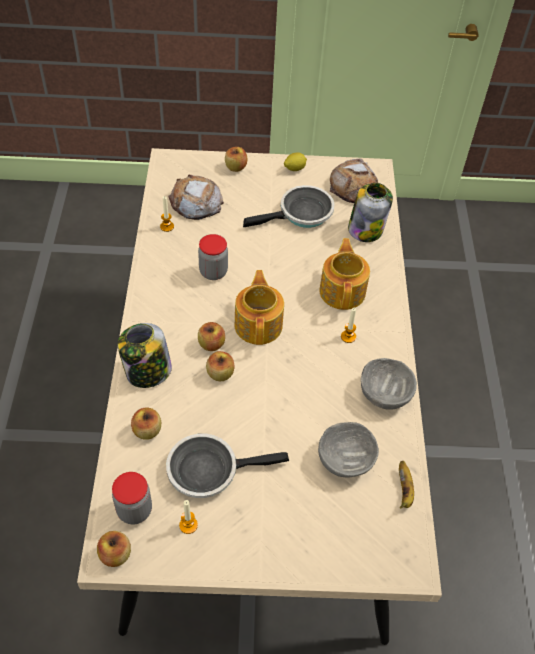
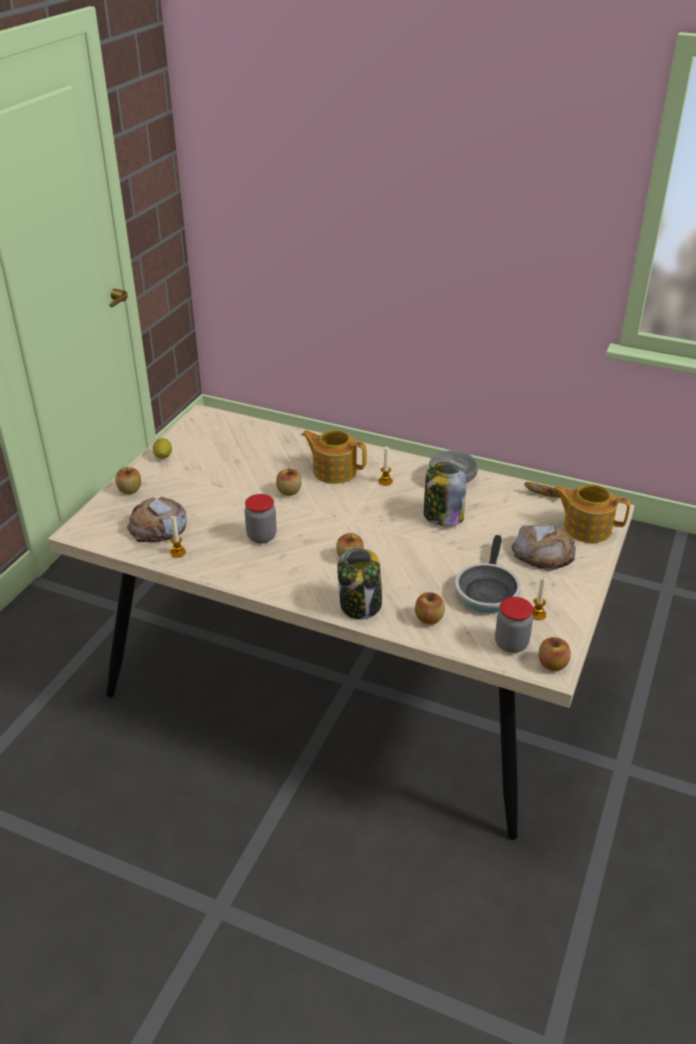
camera: 65 degrees left, 15 degrees down
(220, 374) = (387, 560): apple -> apple (289, 492)
(259, 324) = (343, 525): teapot -> teapot (586, 527)
(301, 214) = (226, 468): frying pan -> none
(345, 459) = (506, 515): grey bowl -> none
(353, 186) = (214, 432): bread -> bread (544, 552)
(366, 229) = (271, 440): jar -> jar (442, 516)

